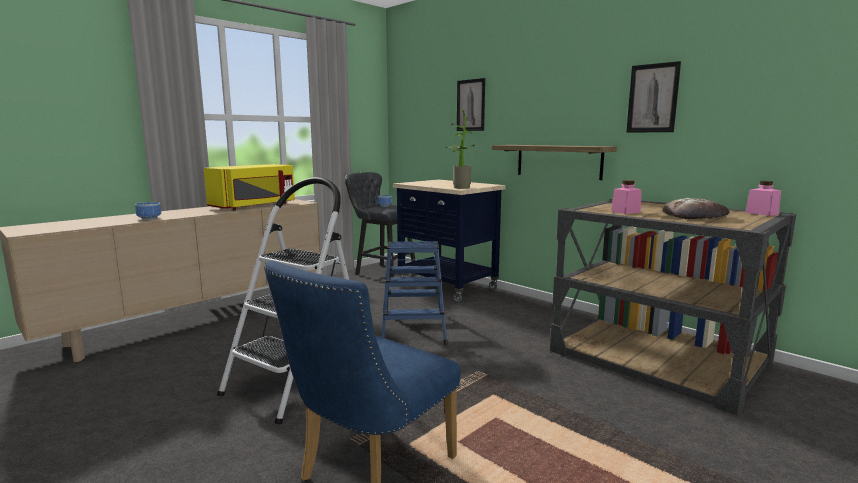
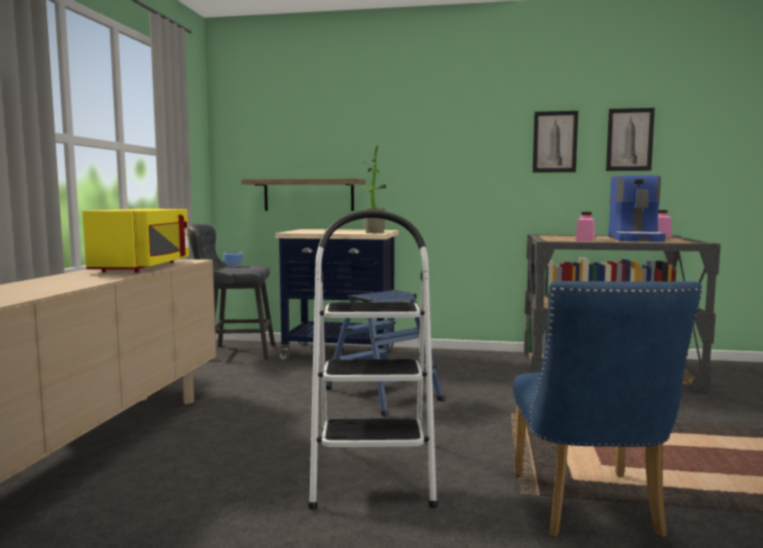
camera: 35 degrees left, 5 degrees down
(149, 218) = (55, 288): bowl -> none
(470, 105) = (346, 142): picture -> picture (629, 139)
(558, 161) = (461, 202): shelf -> shelf (308, 195)
(694, 215) = (636, 239): bread -> coffee machine

